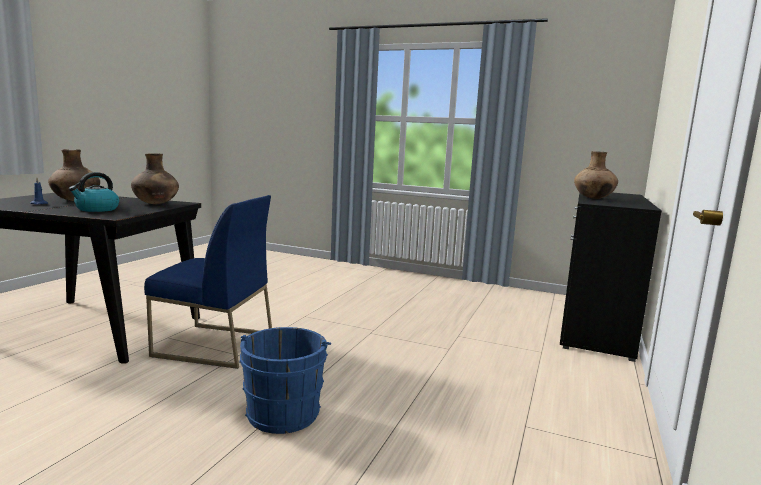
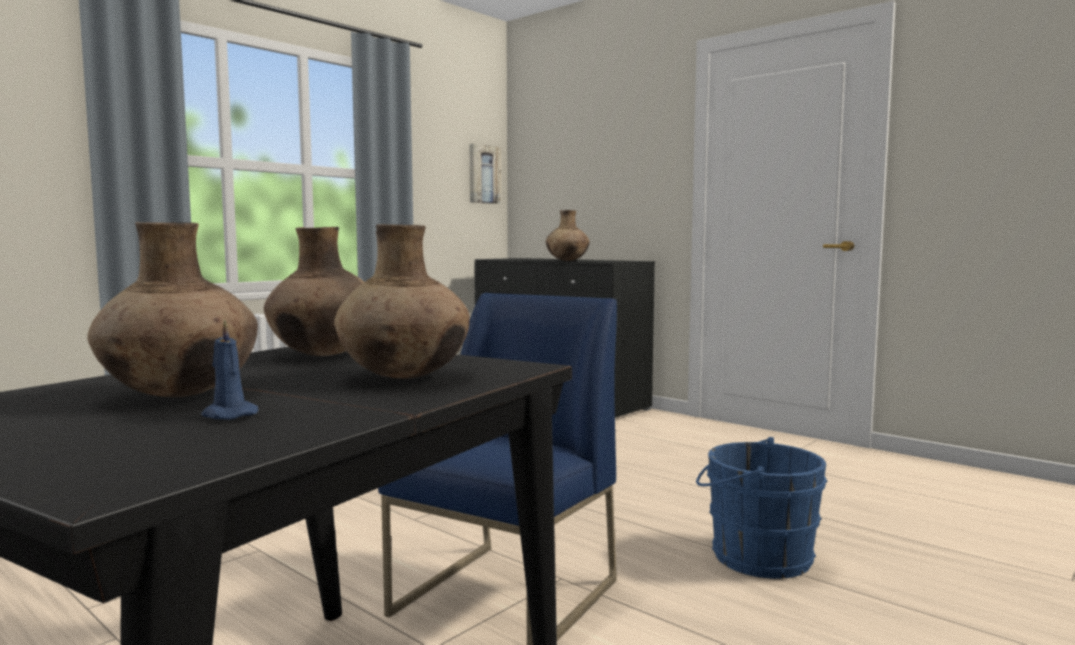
camera: 70 degrees left, 5 degrees down
(96, 209) = (404, 377): kettle -> brown vase
(620, 117) = (483, 174): none -> picture

